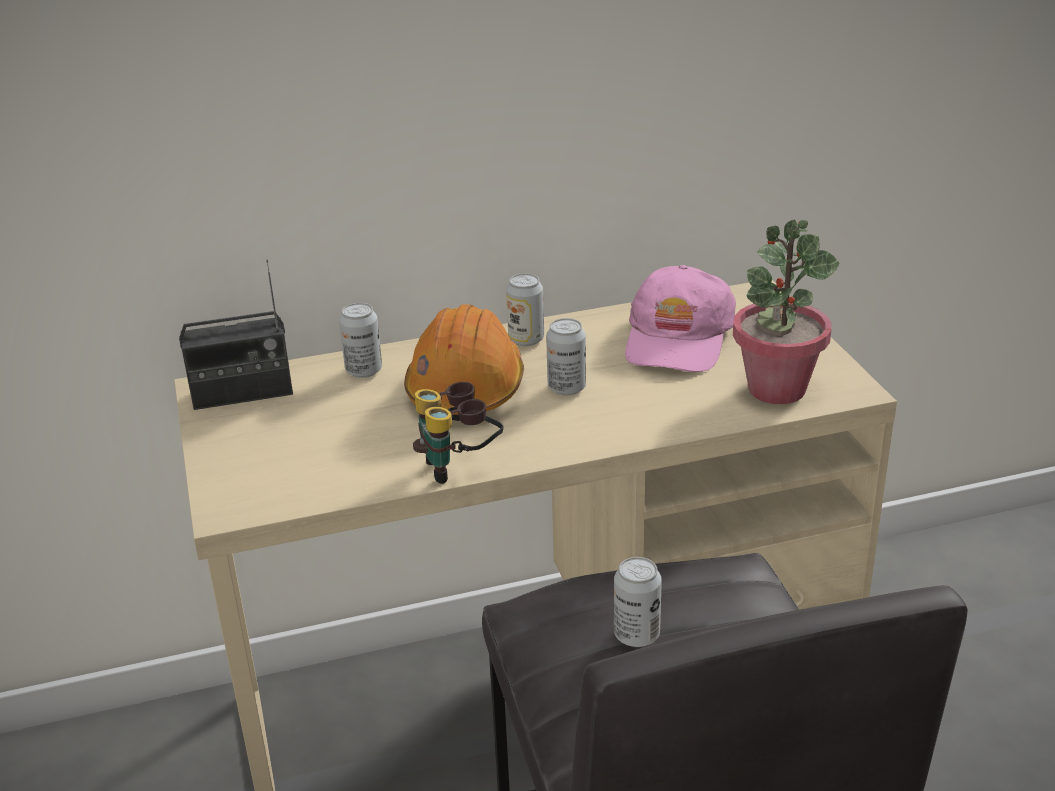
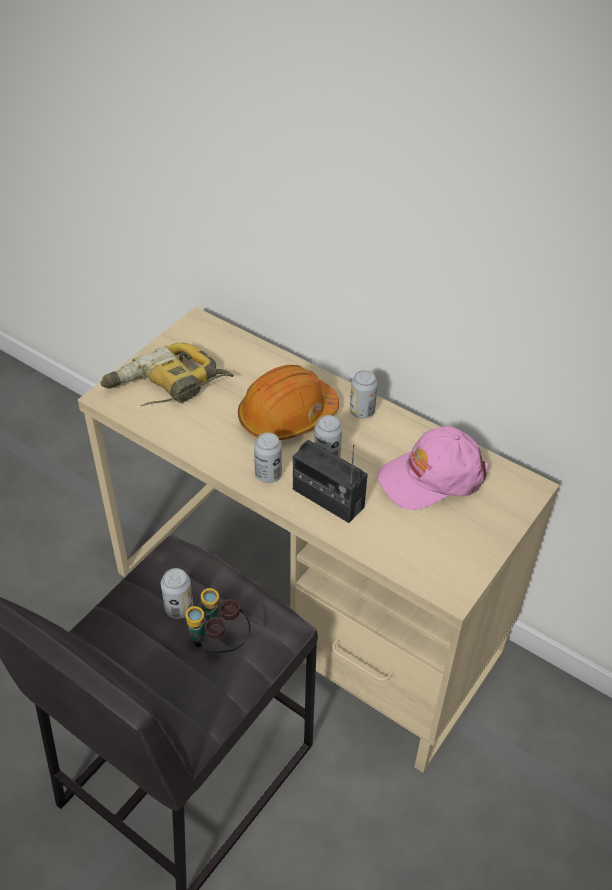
camera: 50 degrees right, 15 degrees up
(242, 393) = (204, 337): radio -> radio (328, 498)
(287, 455) = (166, 387): none -> power drill
(364, 370) = (266, 367): can -> can (268, 474)
(459, 467) = (211, 457): binoculars -> binoculars (218, 643)
(776, 389) = (417, 552): potted plant -> none

